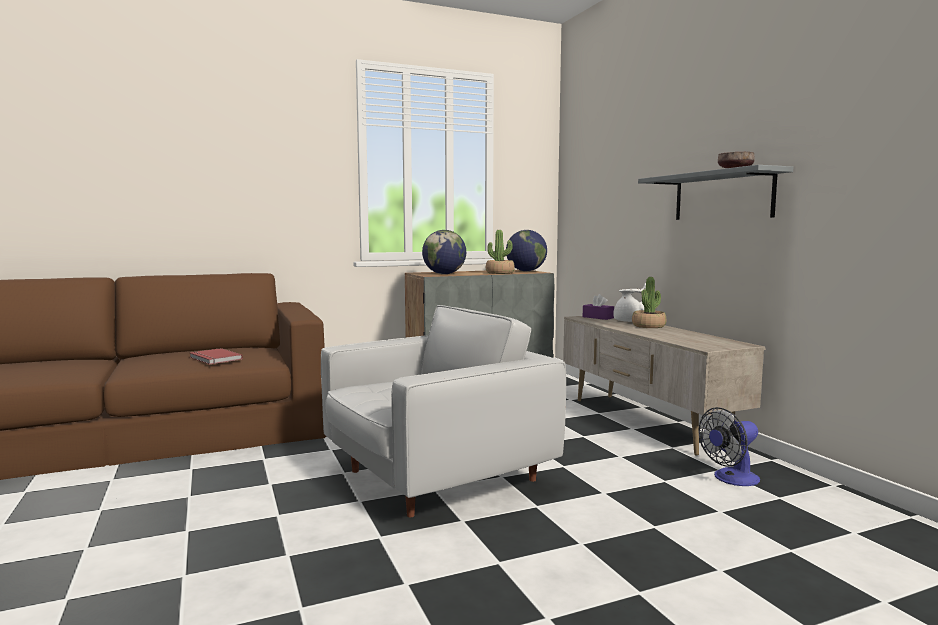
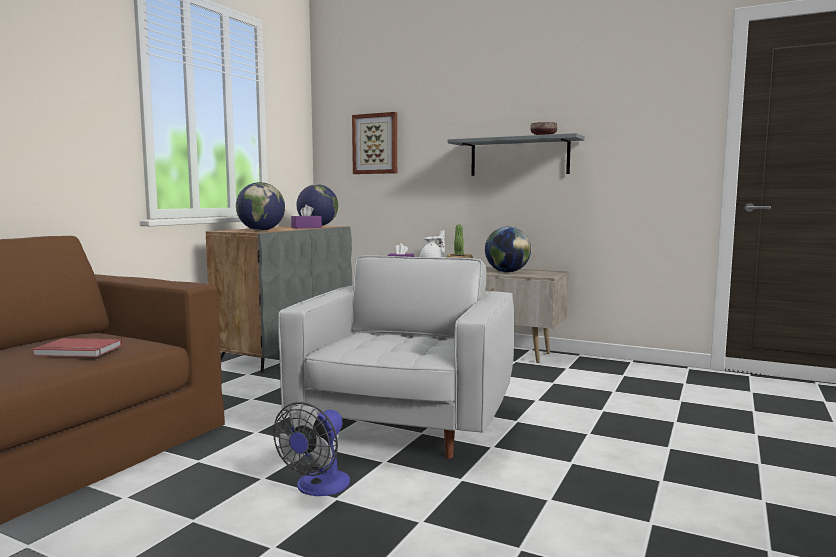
camera: 40 degrees left, 0 degrees up
(500, 273) = (306, 228): potted plant -> purple tissue box
(600, 185) = (375, 144): none -> picture
(679, 338) = (507, 272): none -> globe
(731, 479) = (582, 372): fan -> fan (318, 488)

